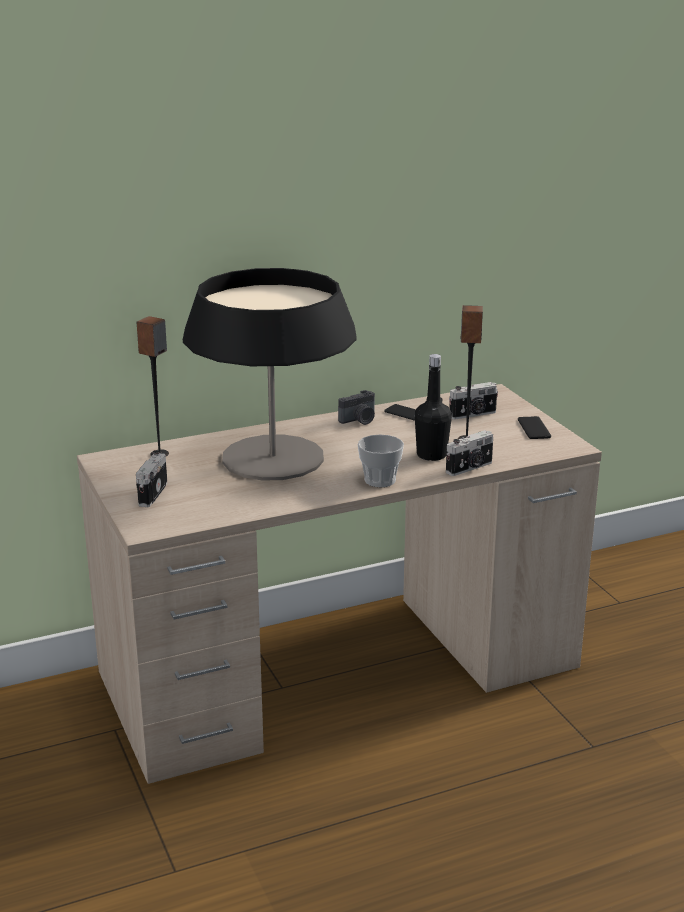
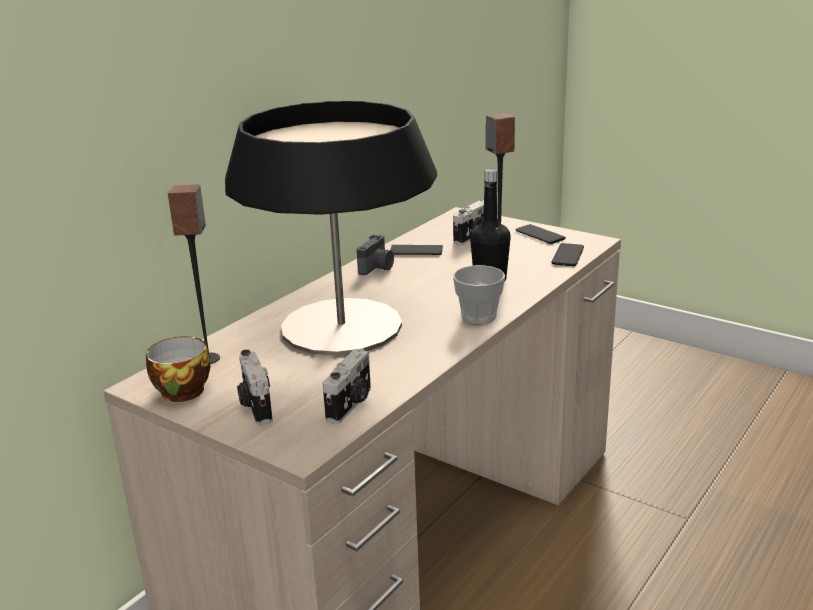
camera: 30 degrees left, 0 degrees up
(119, 469) = (180, 390): none -> cup
(470, 468) = (541, 282): camera -> camera (351, 404)
(528, 453) = (567, 255): none -> phone

